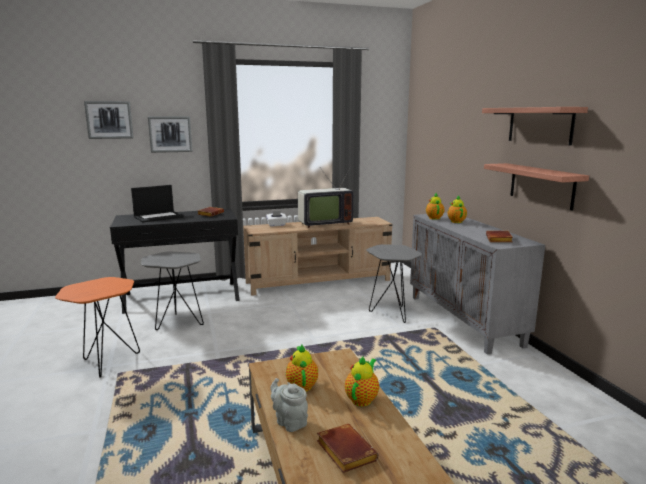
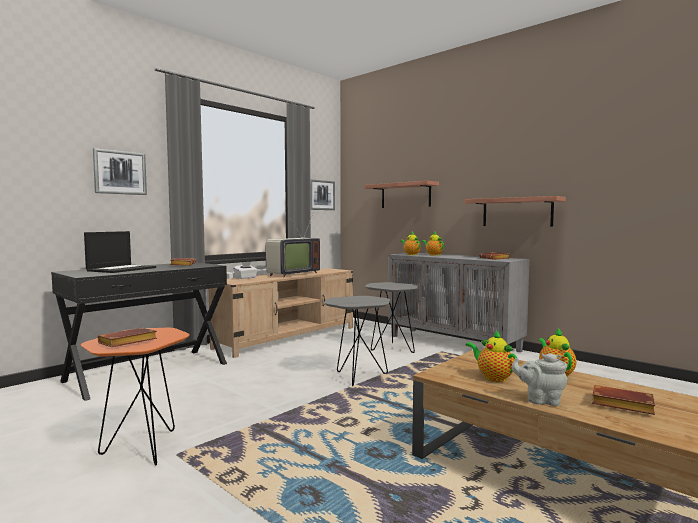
camera: 30 degrees left, 10 degrees down
(84, 291) = (127, 343): none -> brown book
(109, 120) = (41, 147): picture -> picture (321, 195)
(176, 322) = (179, 394): grey side table -> grey side table (357, 377)
(540, 125) = (509, 164): shelf -> shelf (405, 195)

